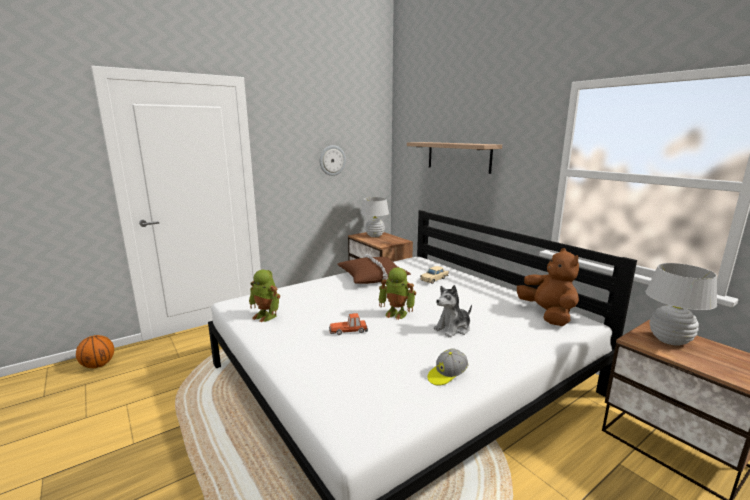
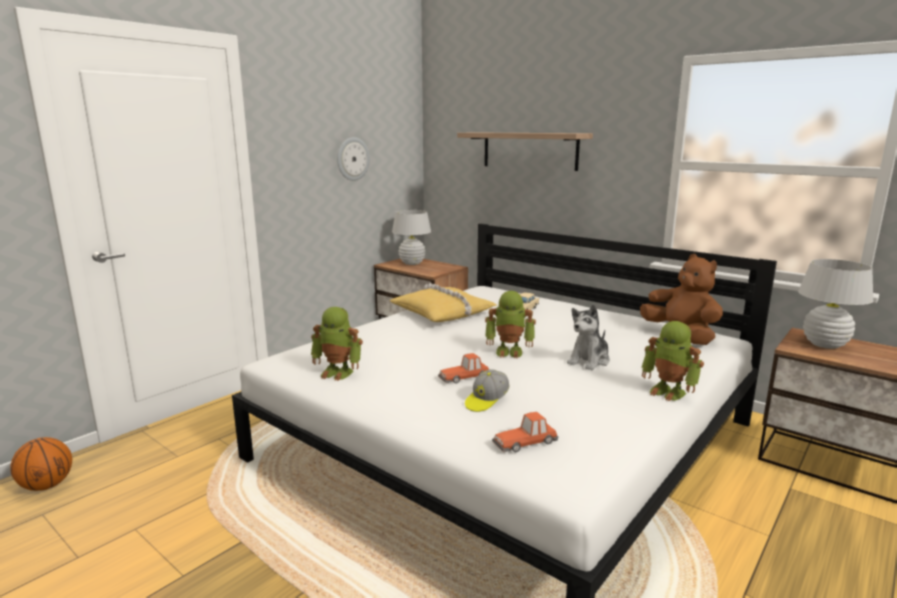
camera: 15 degrees left, 0 degrees up
(351, 393) = (525, 442): none -> toy car
(373, 276) = (443, 313): brown pillow -> yellow pillow
(447, 375) = (619, 409): cap -> cap (486, 401)
(500, 365) = (669, 391): none -> toy robot

